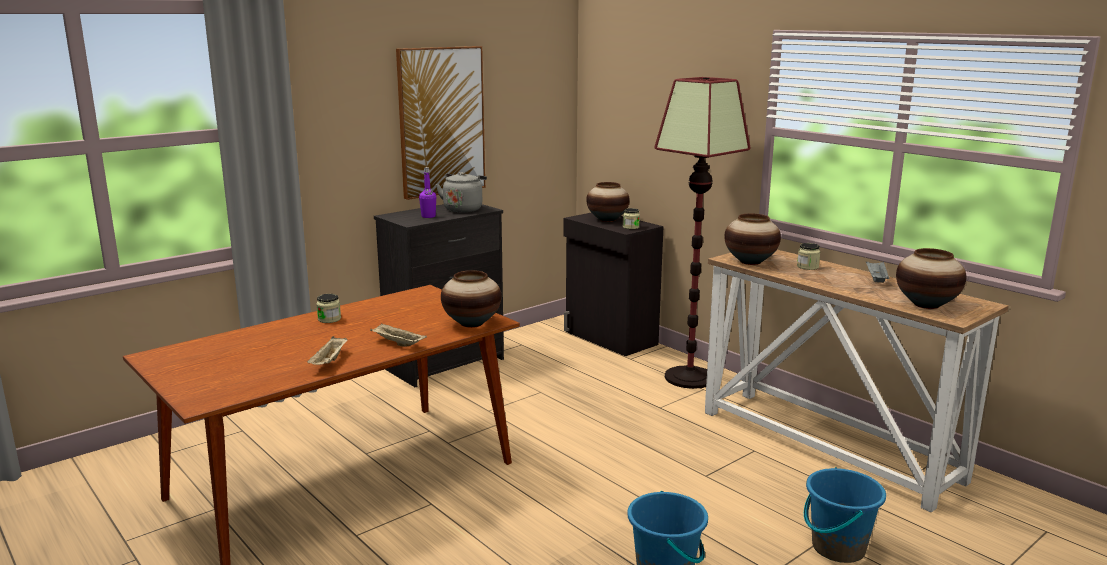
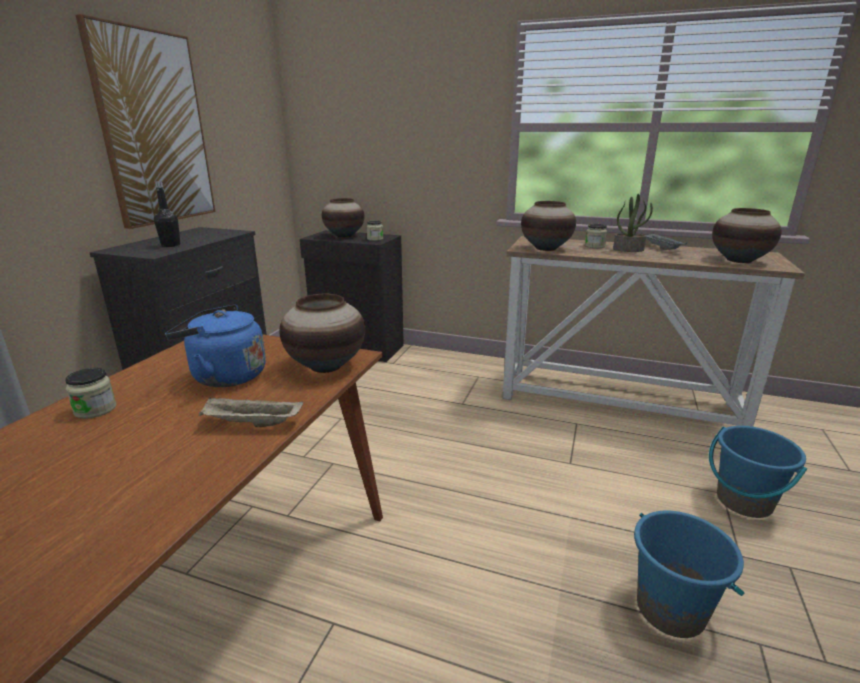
camera: 30 degrees left, 5 degrees up
(329, 362) = (158, 497): beige tray -> none
(407, 316) = (224, 376): none -> blue kettle
(428, 216) = (171, 245): purple bottle -> black bottle
(463, 209) = (206, 234): grey kettle -> none
(690, 378) = (458, 369): floor lamp -> none
(835, 275) = (628, 249): none -> potted plant

